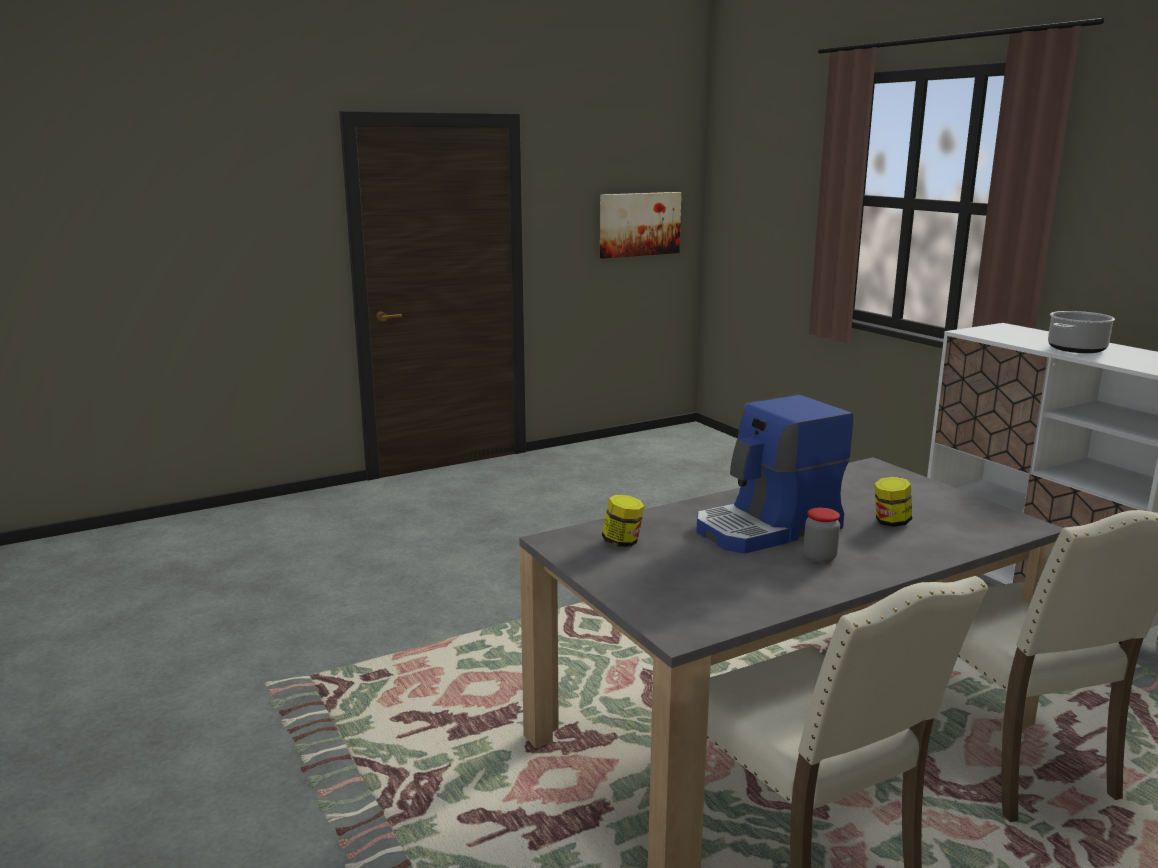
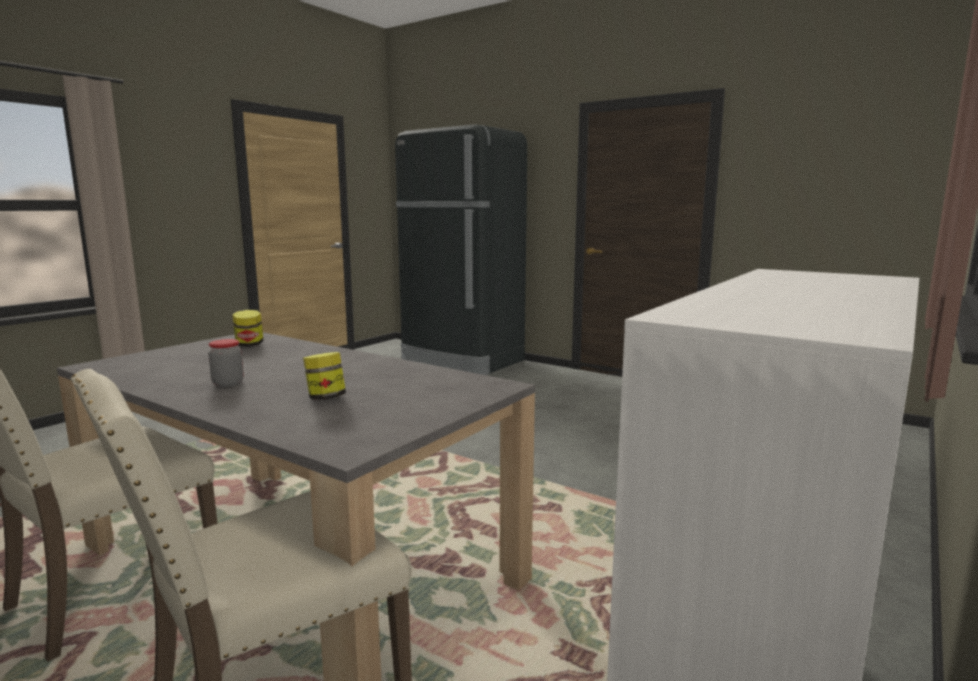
camera: 65 degrees right, 5 degrees down
(226, 530) = (462, 362): none -> black fridge
(639, 224) = (860, 190): picture -> none
(768, 528) = (291, 368): coffee machine -> none
(1076, 349) = (777, 292): cooking pot -> none

